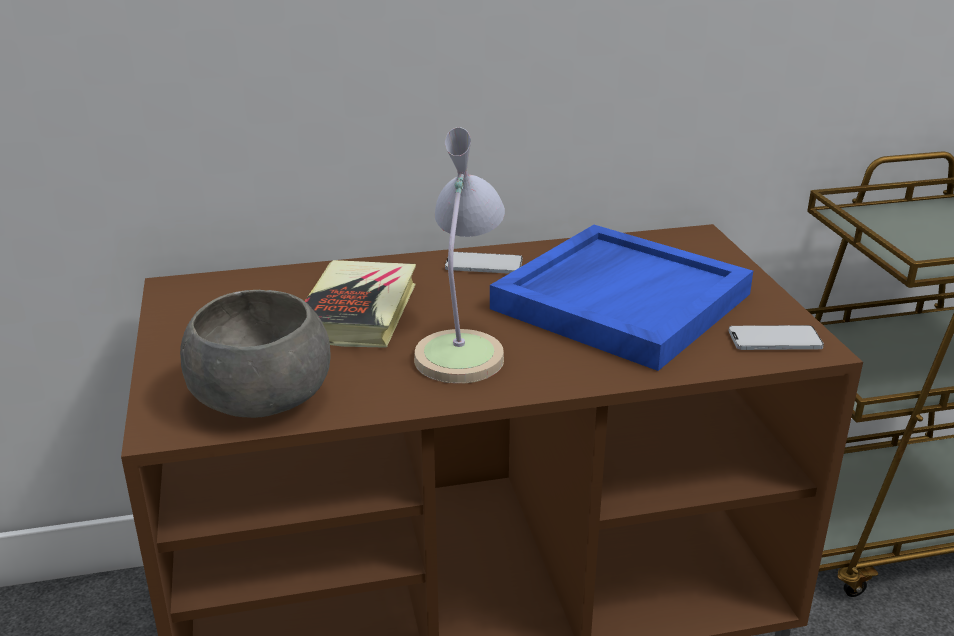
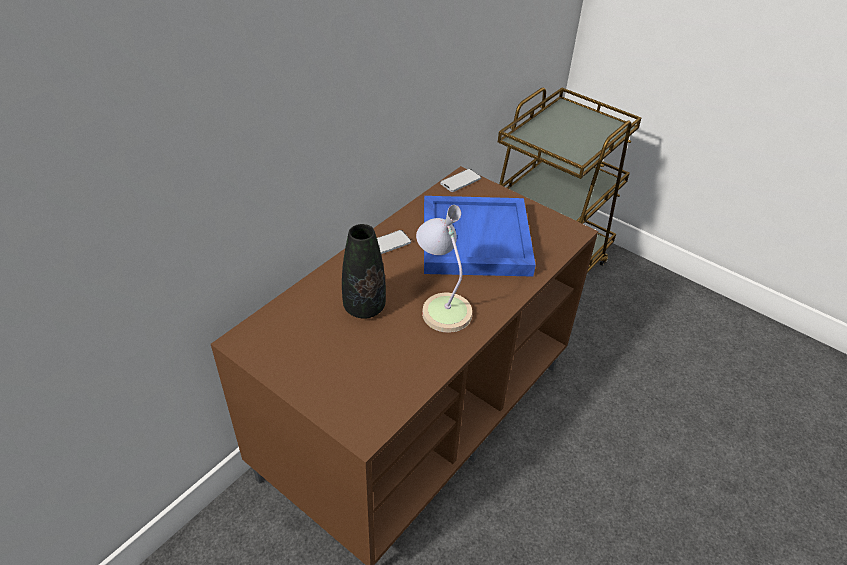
camera: 40 degrees left, 15 degrees up
(259, 398) = (386, 389): grey bowl -> none
(358, 312) = (364, 308): book -> black vase
(774, 340) = (557, 234): phone -> phone (460, 181)

